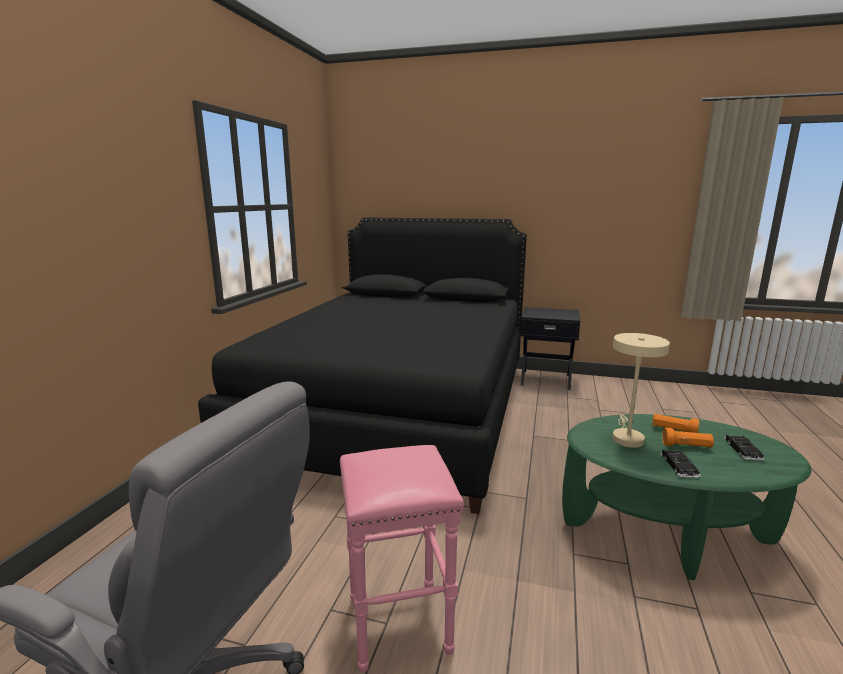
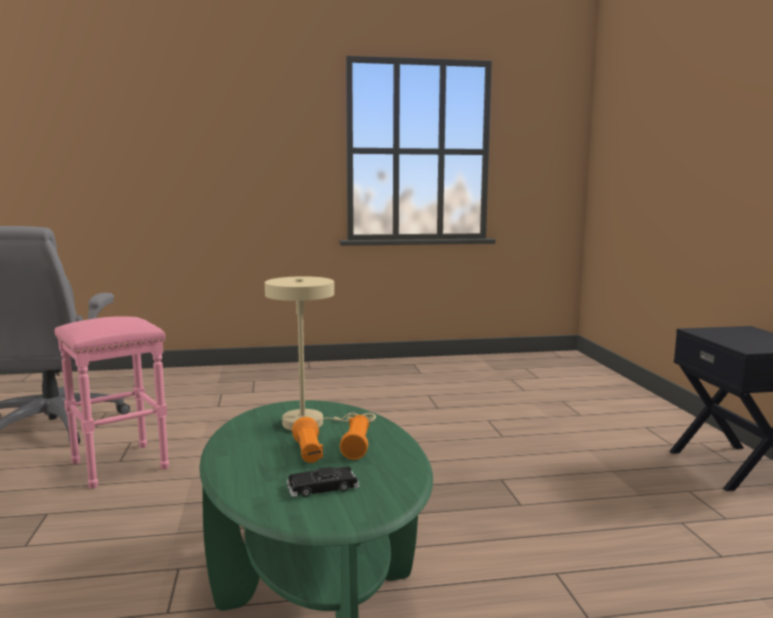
camera: 65 degrees right, 5 degrees down
(398, 409) = (469, 401): black bed -> none
(679, 466) = (243, 448): black toy car -> none

